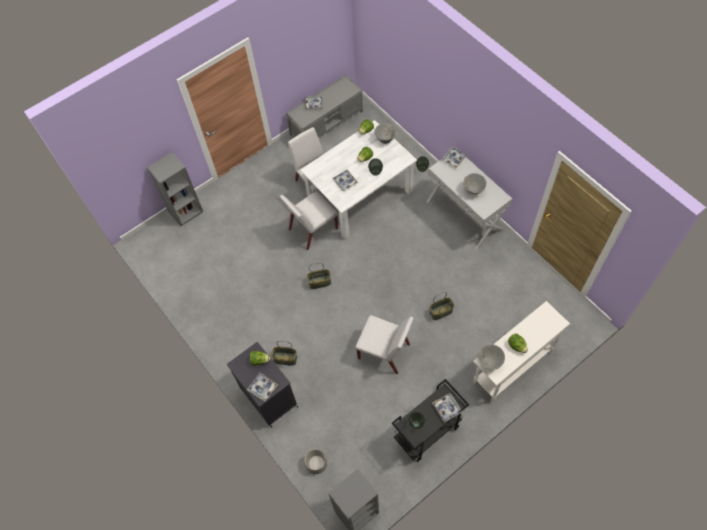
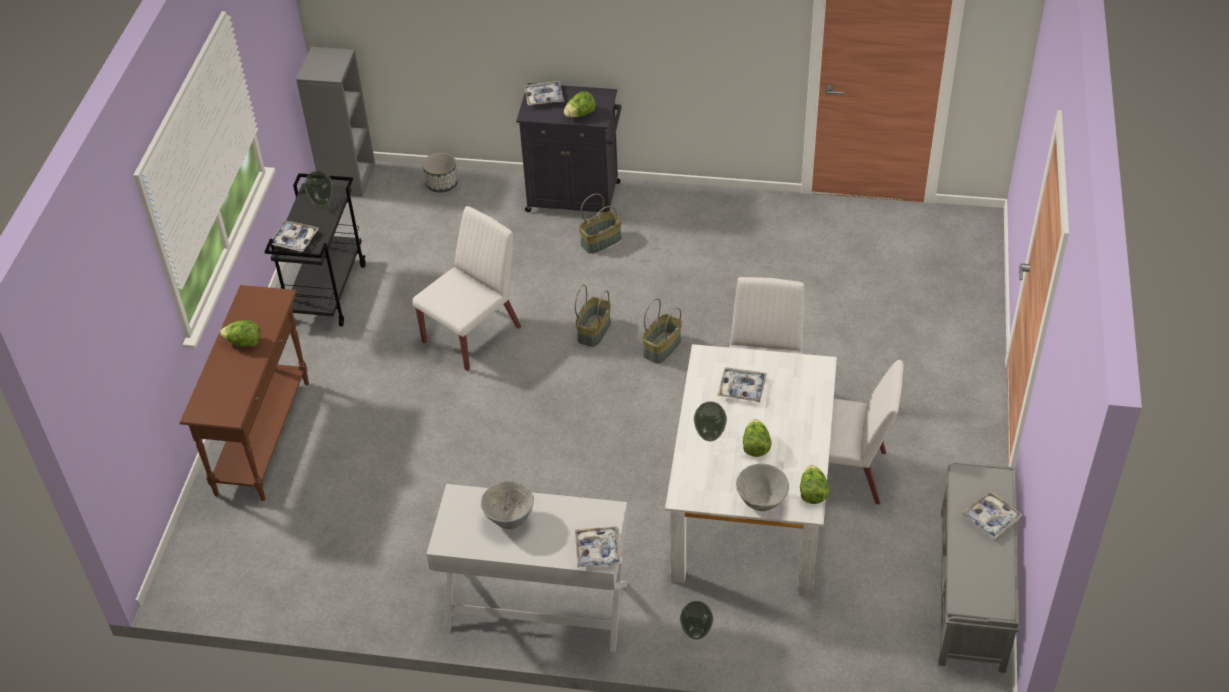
camera: 135 degrees right, 15 degrees down
(186, 211) = (979, 295): grey bookcase -> none
(384, 351) = (473, 334): white chair -> white chair turned 150 degrees clockwise
(441, 312) = (436, 433): basket -> basket (593, 330)
(489, 362) = (270, 301): grey bowl -> none
(511, 367) = (263, 437): white console table -> brown console table

